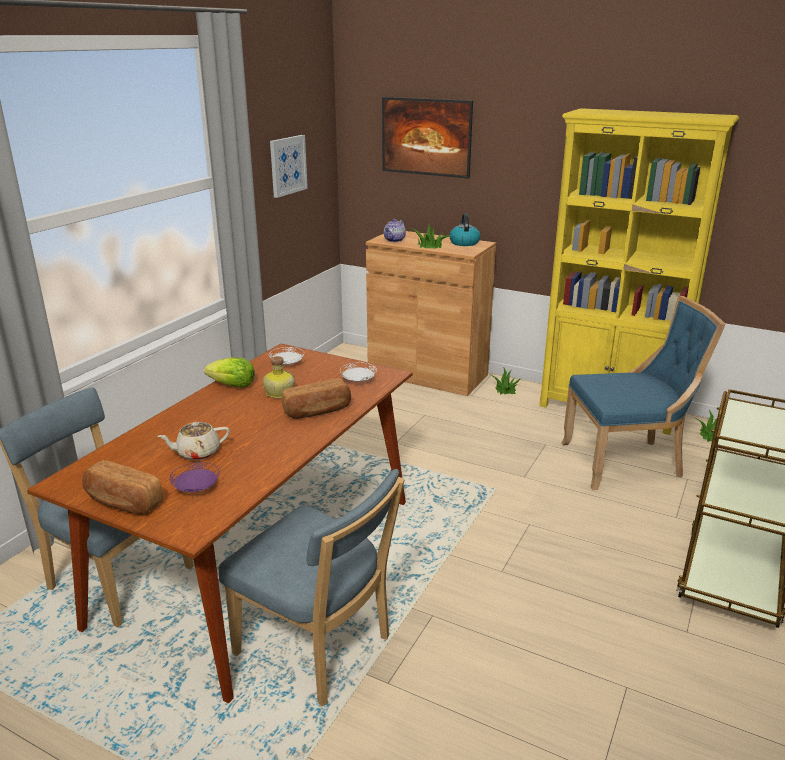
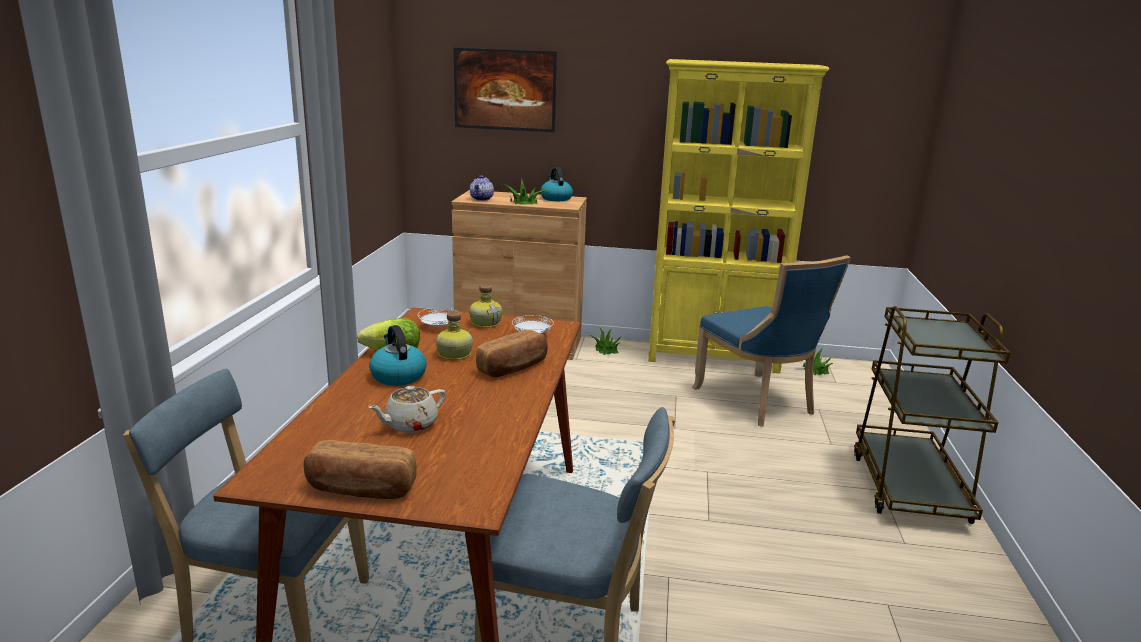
camera: 20 degrees left, 5 degrees down
(196, 488) = (441, 461): purple plate -> none
(221, 407) = (397, 376): none -> kettle
(287, 165) = (361, 118): picture -> none
(329, 364) = (486, 323): none -> bottle
(626, 462) = (758, 402): blue chair -> blue chair turned 90 degrees clockwise

